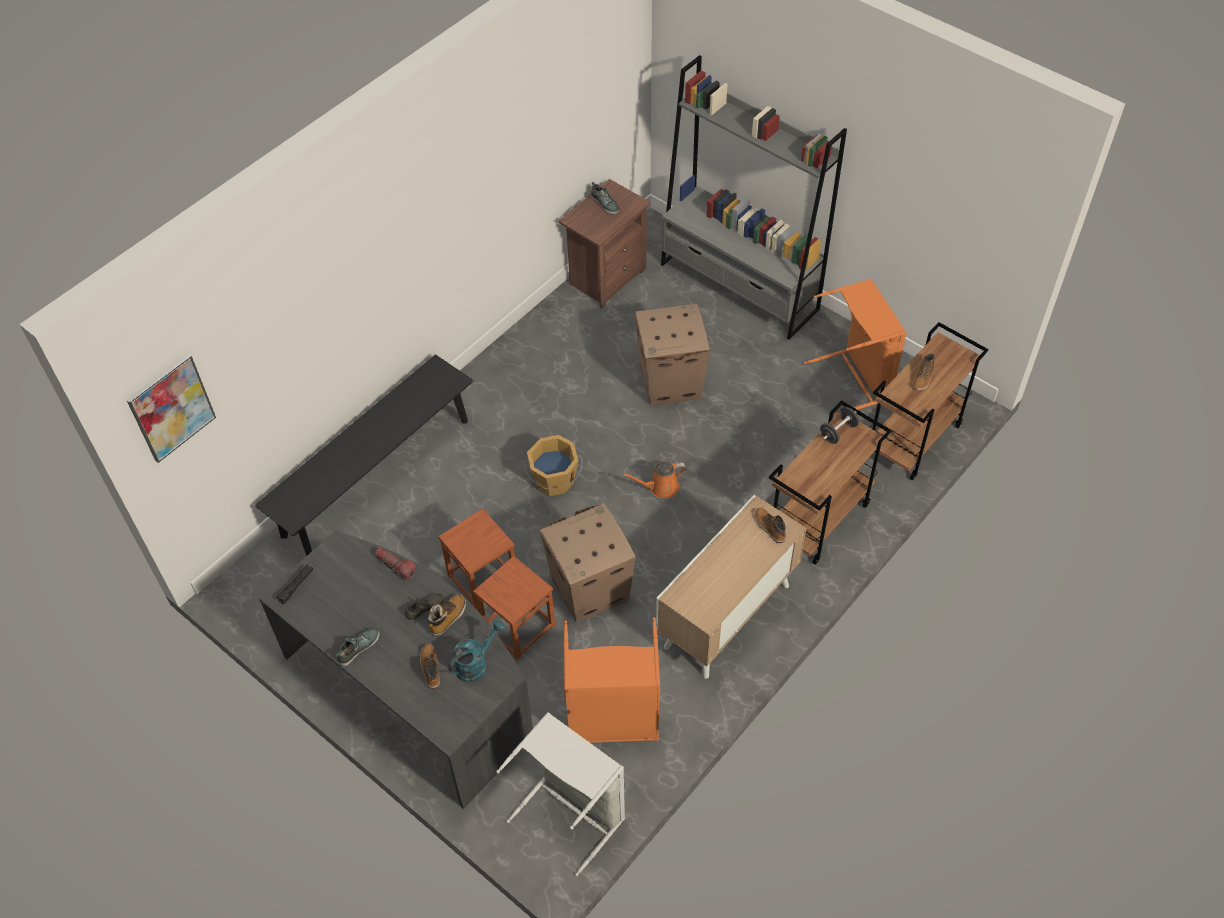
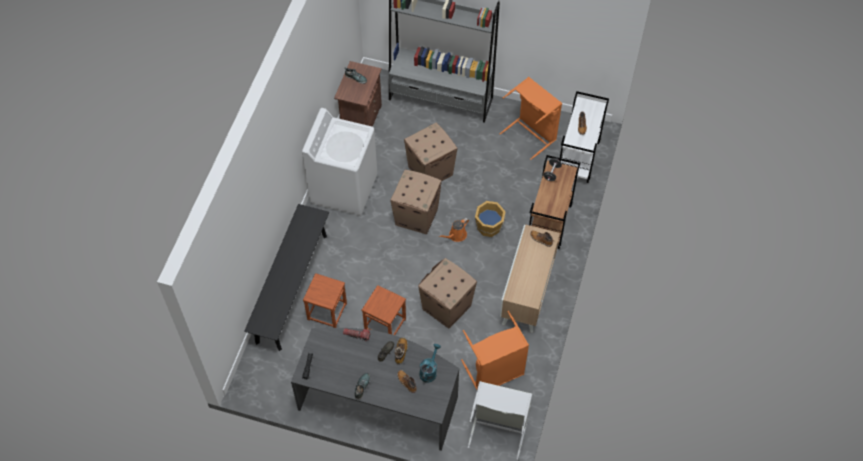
camera: 25 degrees left, 5 degrees up
(171, 408) = (214, 294): picture -> none
(518, 626) = (418, 343): brown stool -> brown stool (327, 311)
(529, 365) = (344, 189): none -> white washing machine
(554, 481) = (395, 253): orange bucket -> orange bucket (489, 227)
(615, 439) = (417, 216): none -> cardboard box
(913, 440) = (578, 159): brown cart -> white cart

